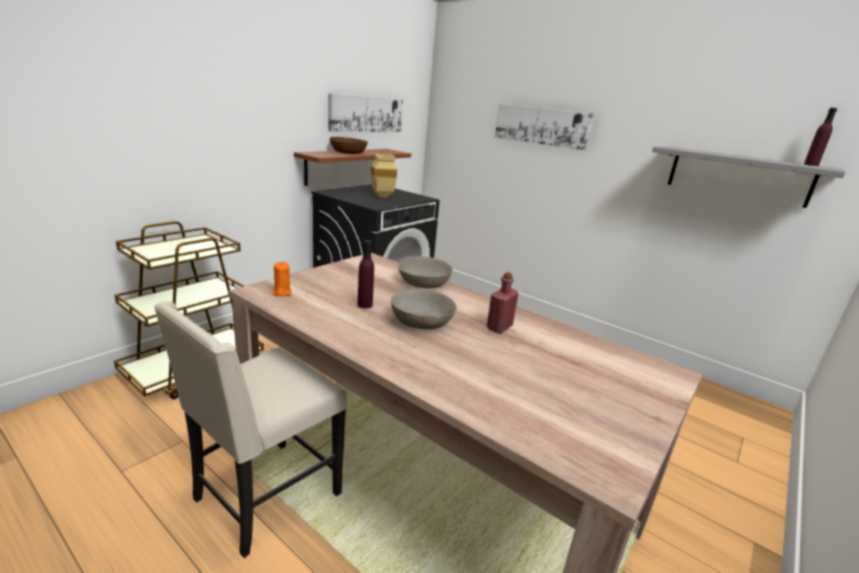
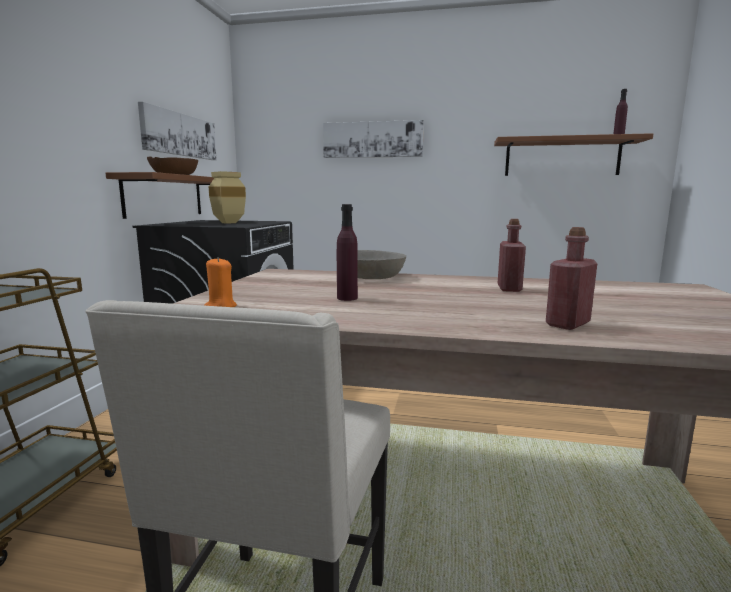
camera: 25 degrees left, 10 degrees down
(421, 321) = (434, 298): grey bowl -> none
(456, 379) = (567, 324): none -> red bottle
(738, 176) = (562, 158): grey shelf -> brown shelf

